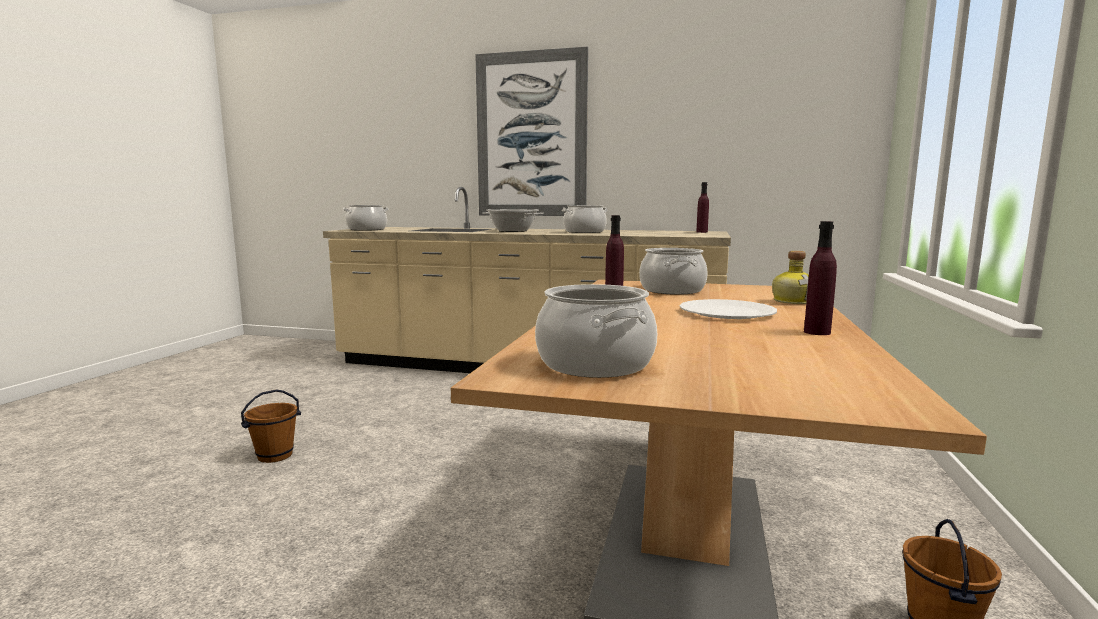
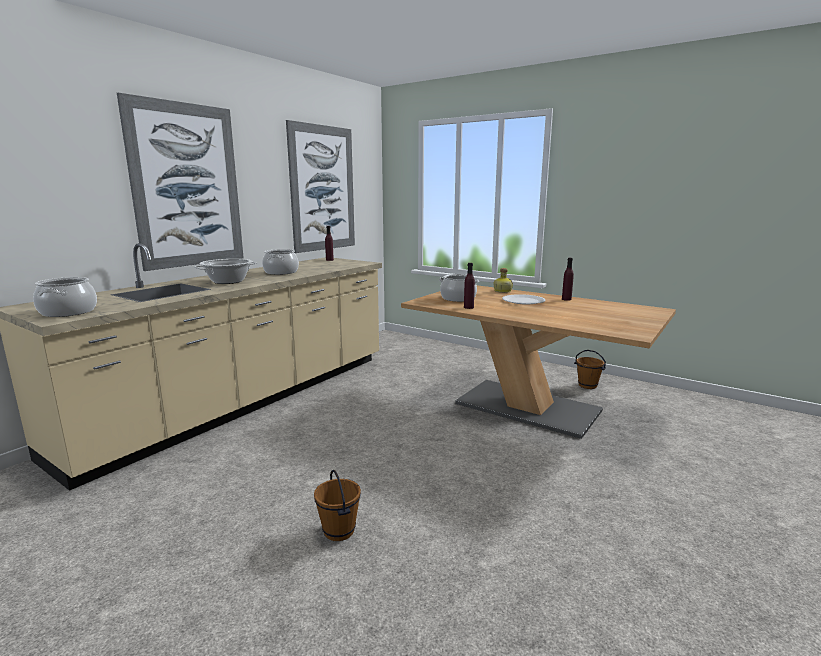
camera: 70 degrees left, 5 degrees up
(596, 364) = (616, 325): cooking pot -> none
(733, 132) = (322, 189): none -> picture

